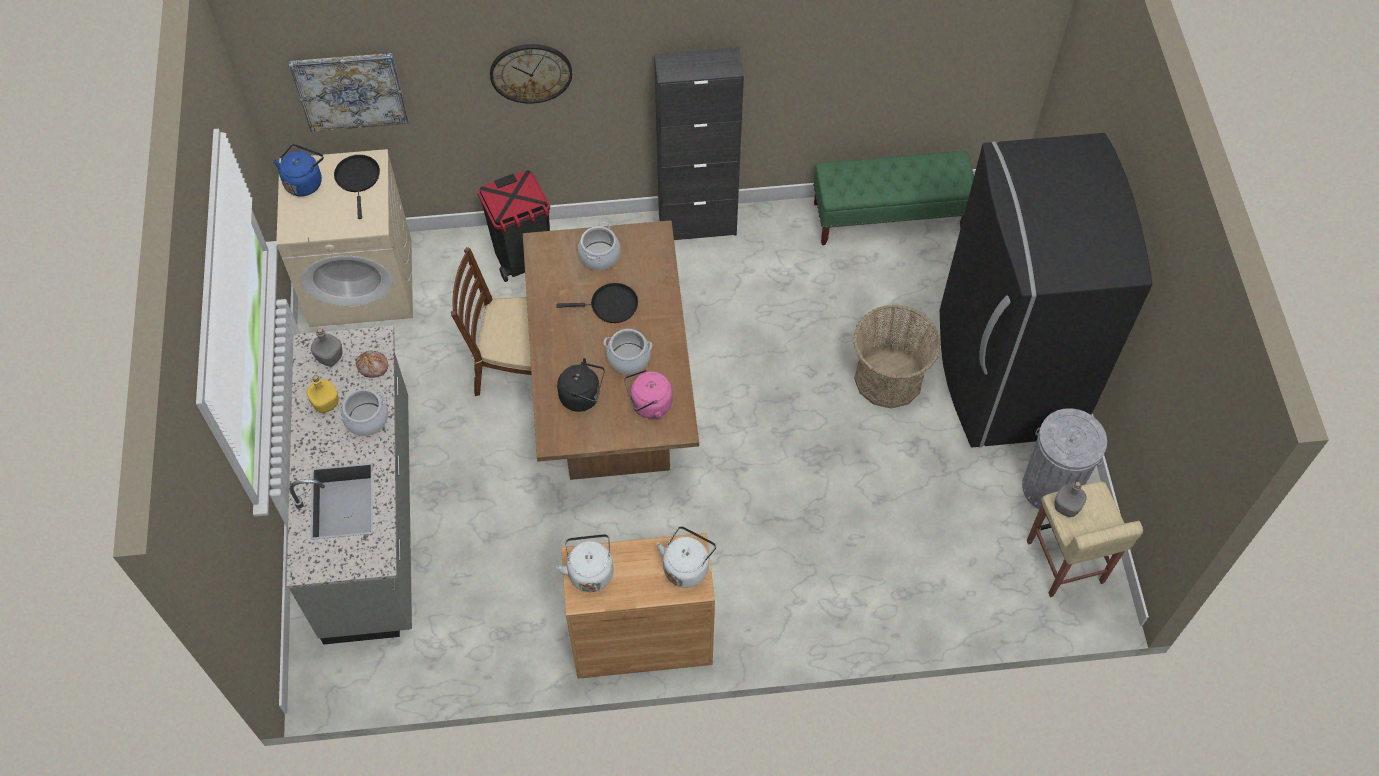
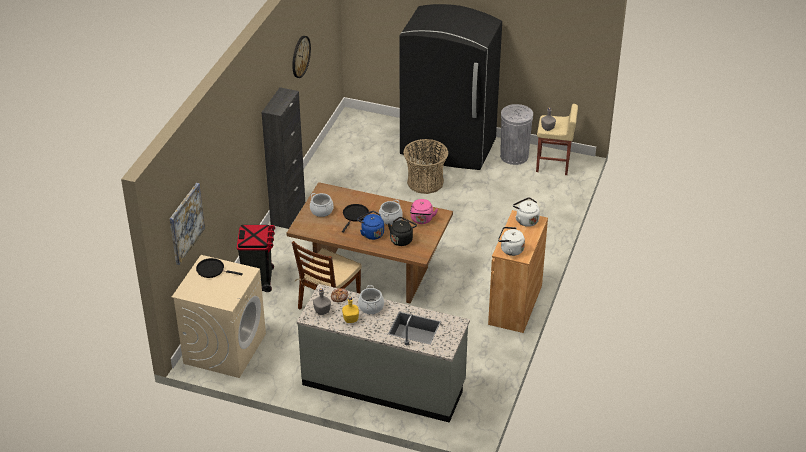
camera: 65 degrees left, 20 degrees down
(304, 181) = (197, 290): blue kettle -> blue kettle (371, 233)
(531, 72) = (231, 158): wall clock -> wall clock (300, 56)
(889, 218) = (334, 151): green bench -> none

